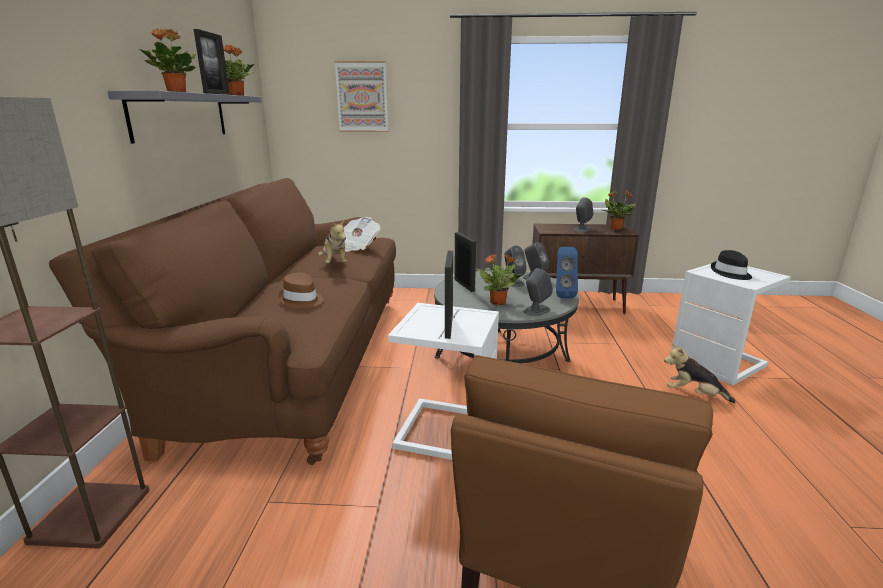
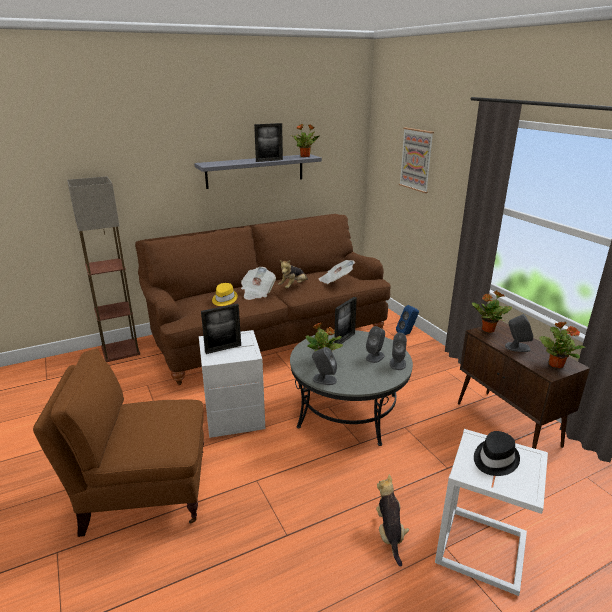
camera: 60 degrees right, 5 degrees up
(176, 92) = (233, 162): potted plant -> potted plant (487, 330)
(301, 300) = (224, 299): brown hat -> yellow hat
(316, 281) = (257, 292): none -> newspaper
(563, 295) = (371, 384): blue speaker -> blue speaker (407, 334)

